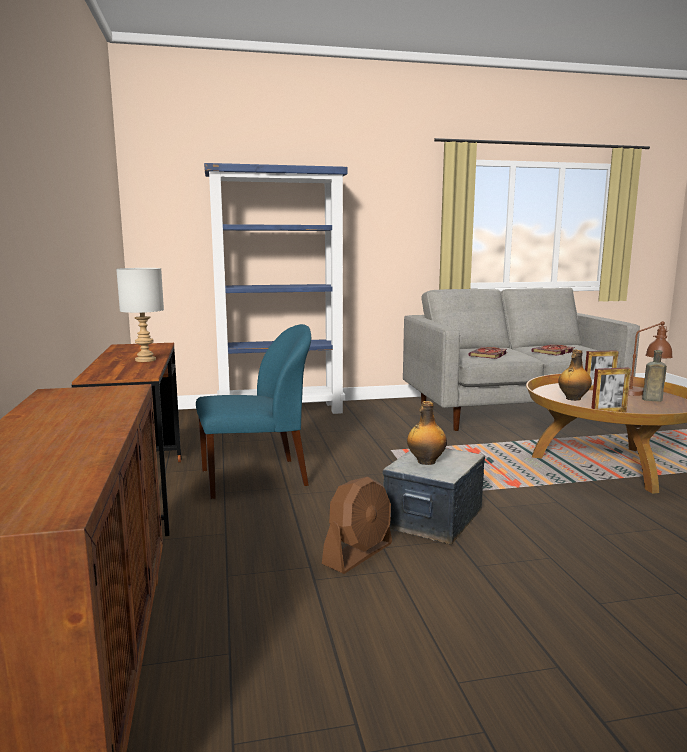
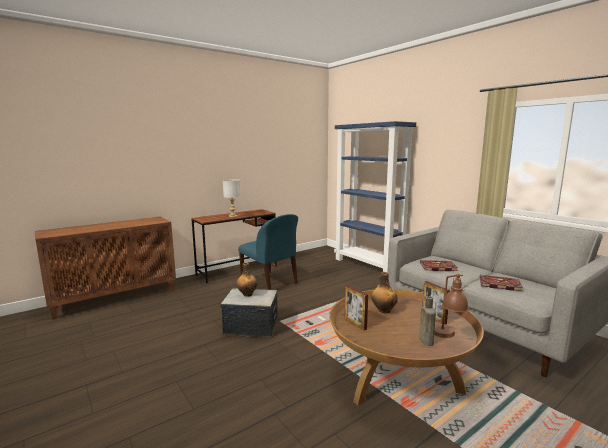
camera: 65 degrees right, 0 degrees up
(358, 554) = (205, 317): brown fan -> none

